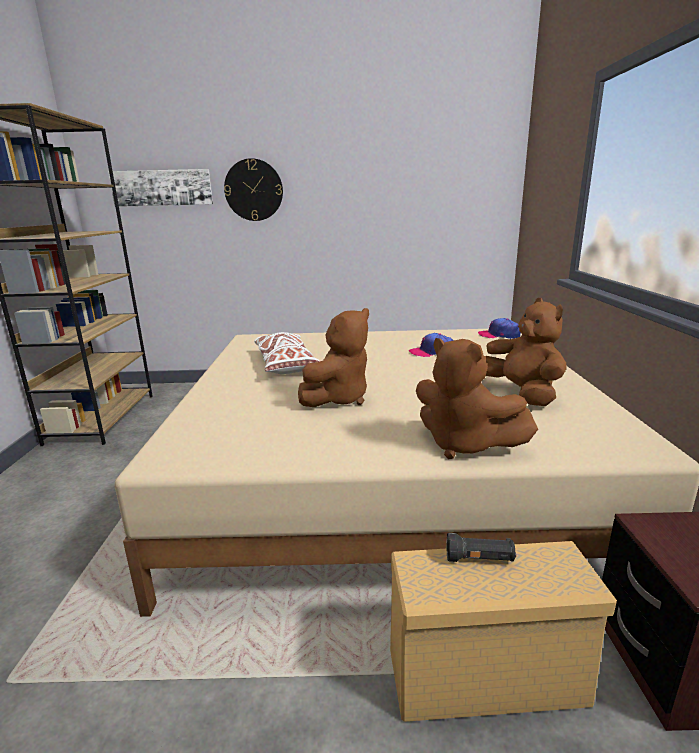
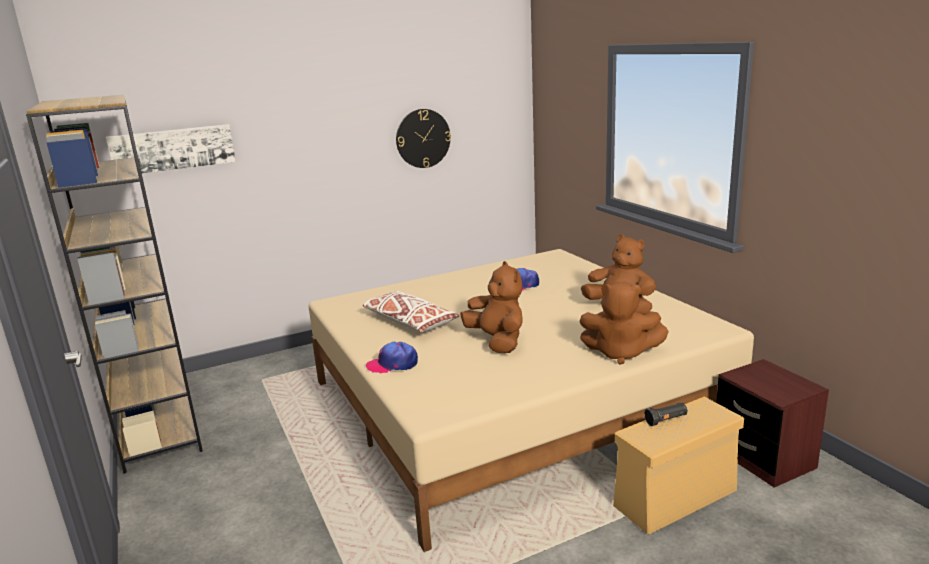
camera: 25 degrees left, 0 degrees up
(253, 190) = (280, 142): wall clock -> wall clock (423, 138)
(338, 398) = (497, 341): brown plush toy -> brown plush toy turned 45 degrees counterclockwise
(499, 335) = (555, 259): cap -> cap (392, 364)

